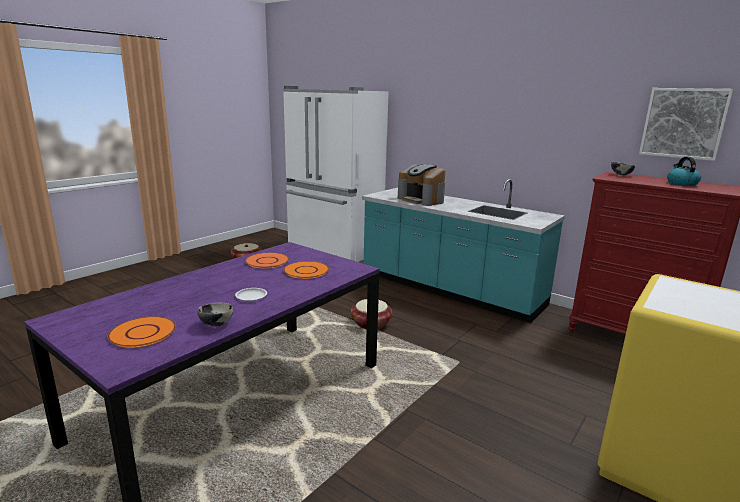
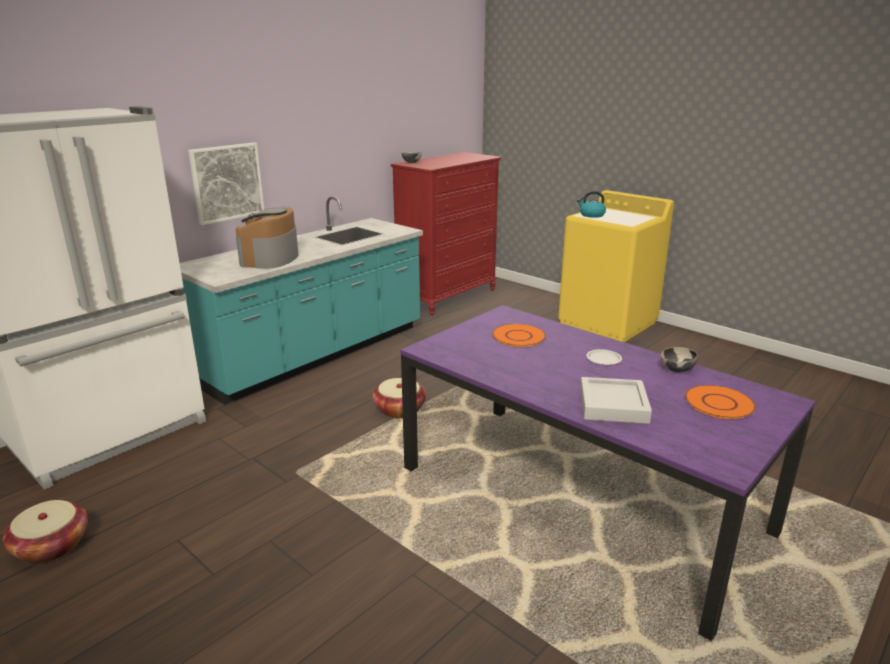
camera: 85 degrees left, 5 degrees up
(170, 293) = (613, 406): none -> grey tray
(267, 261) = (488, 358): orange plate -> none
(421, 200) = (270, 258): coffee machine -> coffee machine turned 135 degrees clockwise
(681, 183) = (454, 159): kettle -> kettle (591, 215)
(683, 123) = (425, 109): picture -> picture (227, 182)

